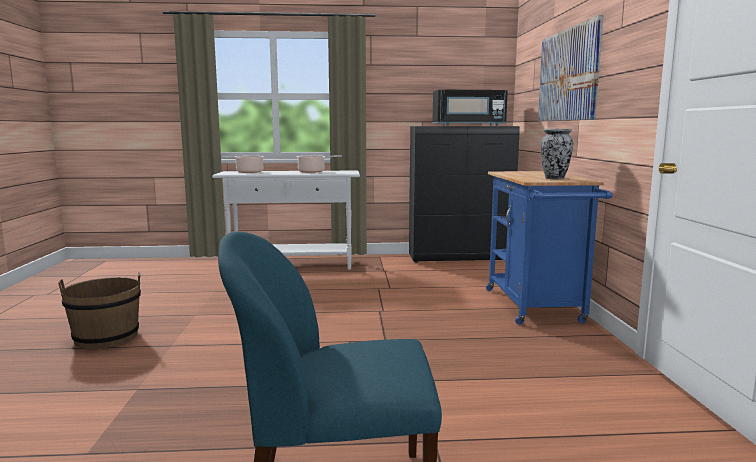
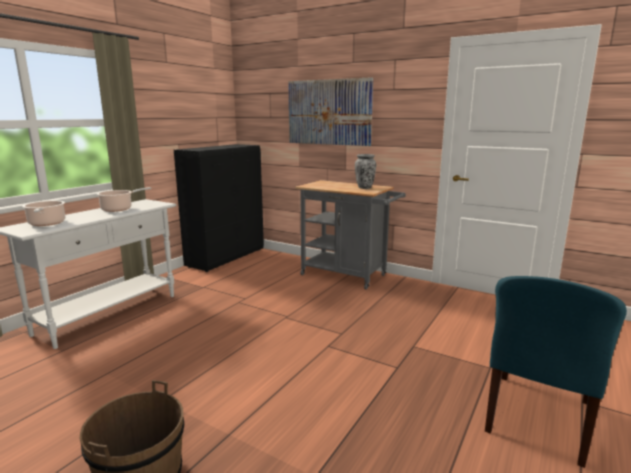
camera: 55 degrees left, 5 degrees up
(469, 125) = (224, 147): black microwave -> none
(536, 308) = (348, 276): blue cart -> grey cart

